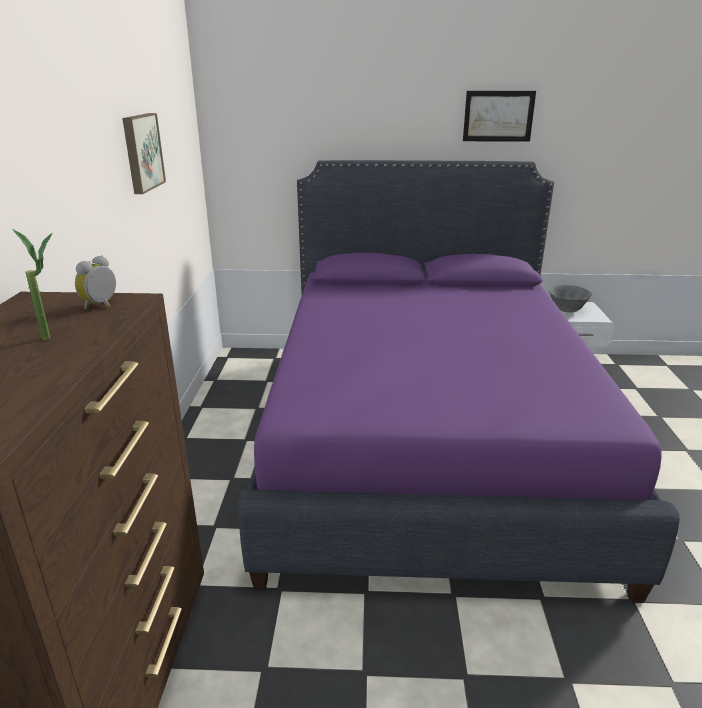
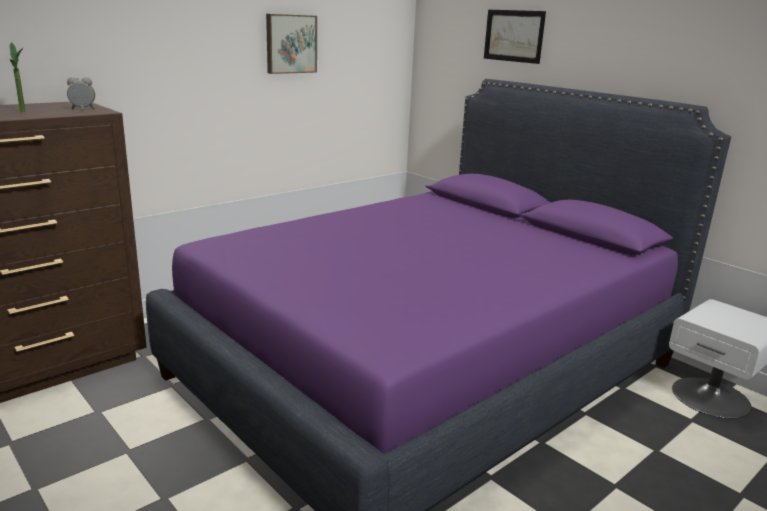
camera: 45 degrees right, 5 degrees down
(498, 116) = (679, 47): picture -> picture (513, 36)
(567, 310) = (718, 315): grey bowl -> none

